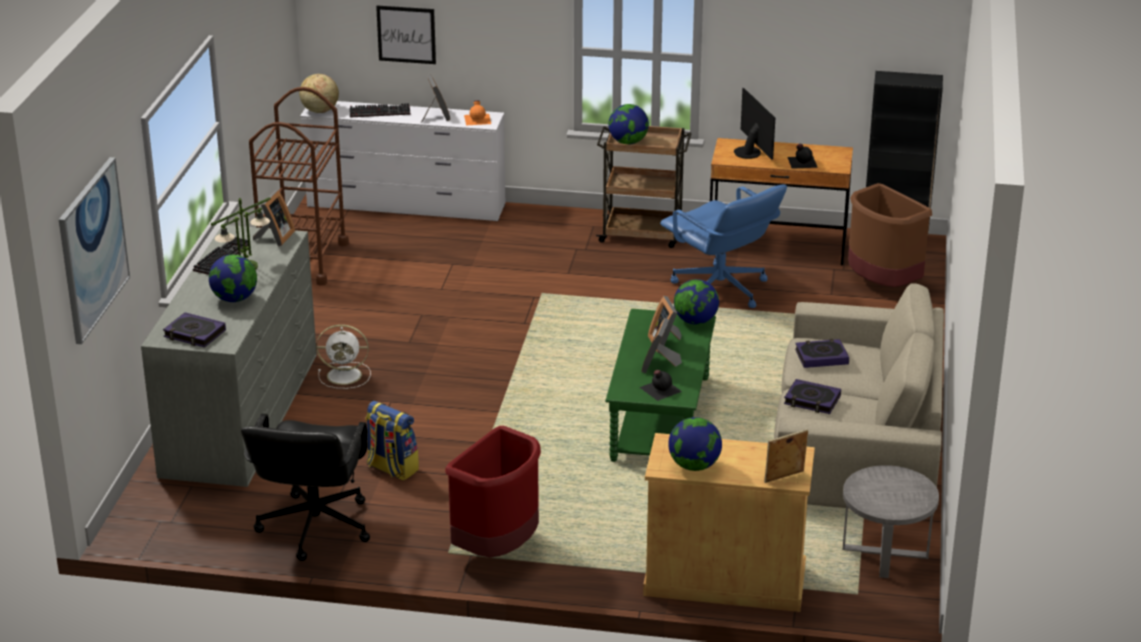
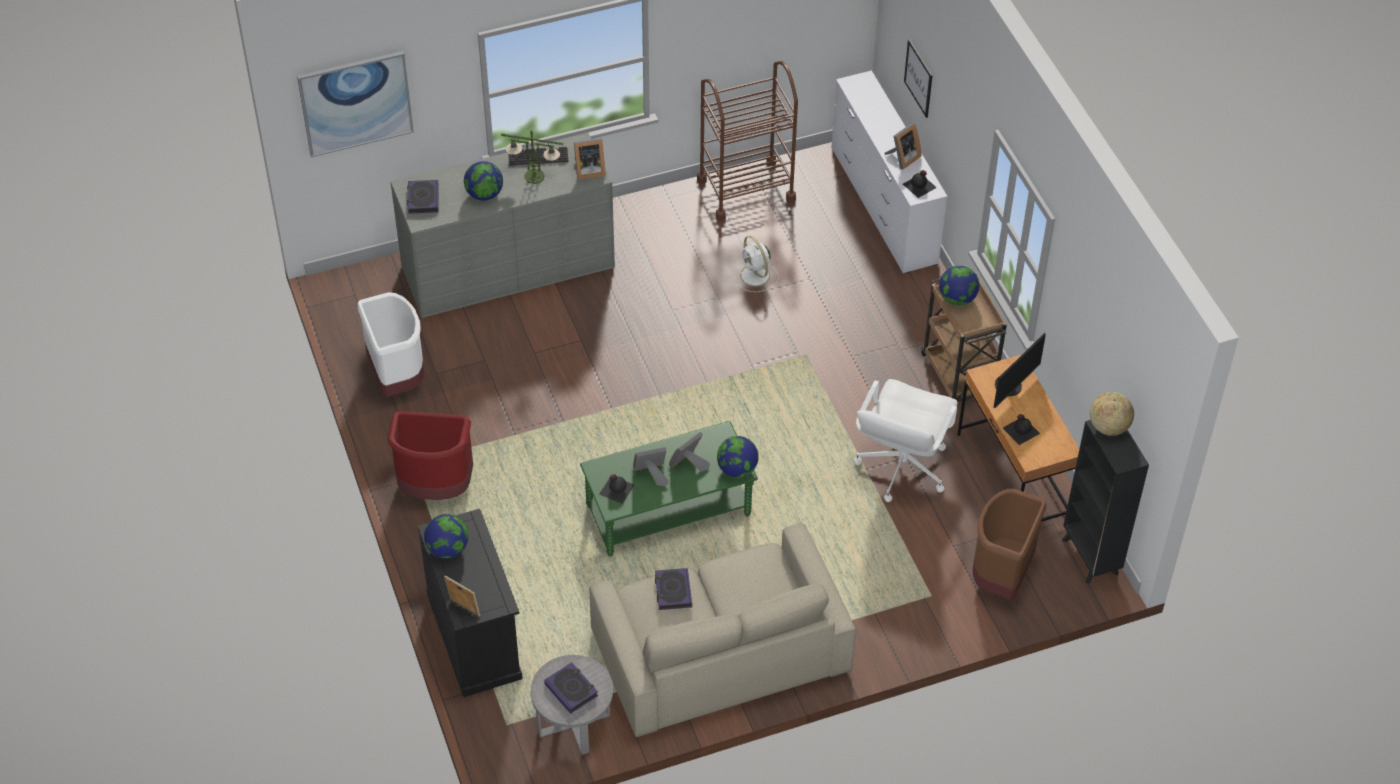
camera: 60 degrees right, 20 degrees up
(314, 527) = (397, 377): black office chair -> white trash can
(319, 111) = (853, 86): globe -> globe (1108, 427)
(346, 375) = (598, 298): white fan -> white fan (755, 276)
(380, 112) = (883, 121): keyboard -> none
(391, 468) = (494, 383): backpack -> none
(478, 119) = (920, 185): orange bottle -> black bottle
(720, 290) = (901, 467): blue office chair -> white office chair
(725, 581) = (475, 637): beige cabinet -> black cabinet
(821, 357) = (746, 573): book -> book (571, 690)

